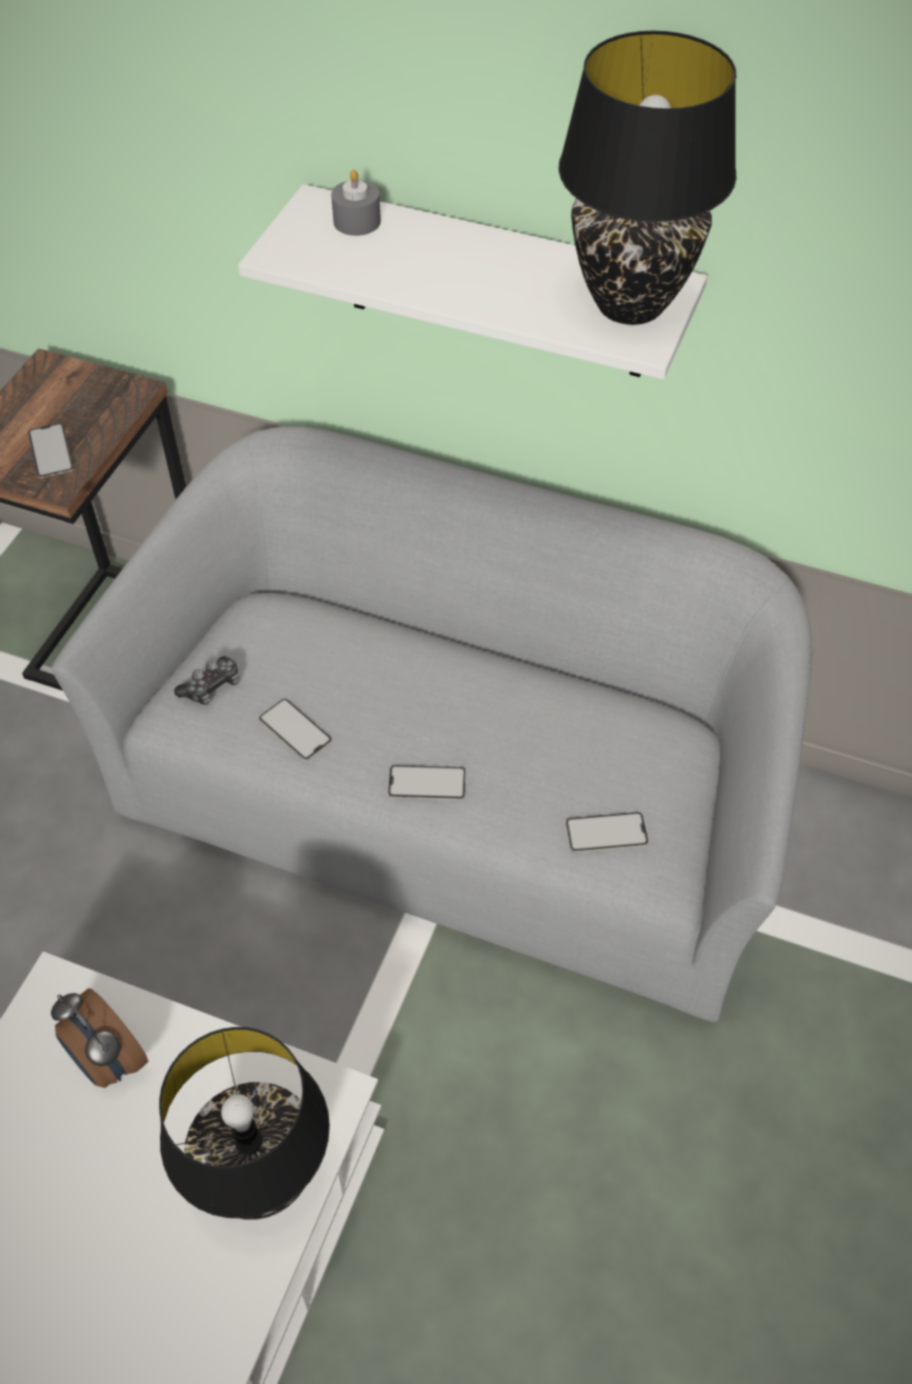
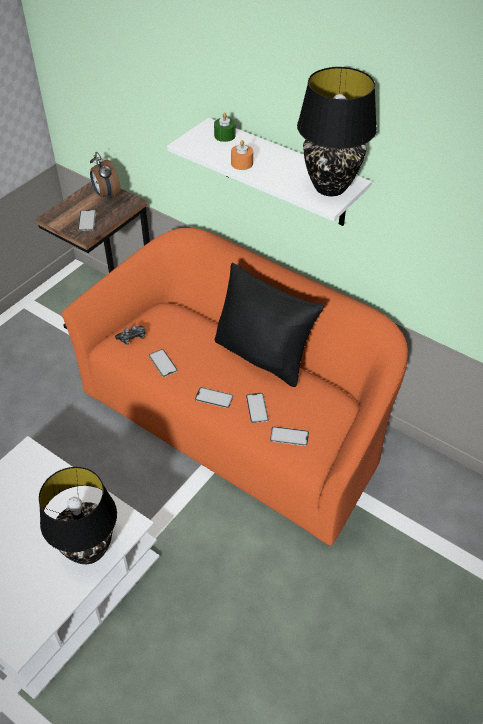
camera: 15 degrees right, 5 degrees down
(107, 1061) = (39, 486): alarm clock -> alarm clock (106, 195)
(357, 221) = (224, 136): grey candle -> green candle
(420, 280) = (242, 163): none -> orange candle
(455, 802) = (240, 421): grey sofa -> orange sofa
(496, 669) = (263, 356): none -> black pillow
(521, 785) = (257, 408): none -> phone

